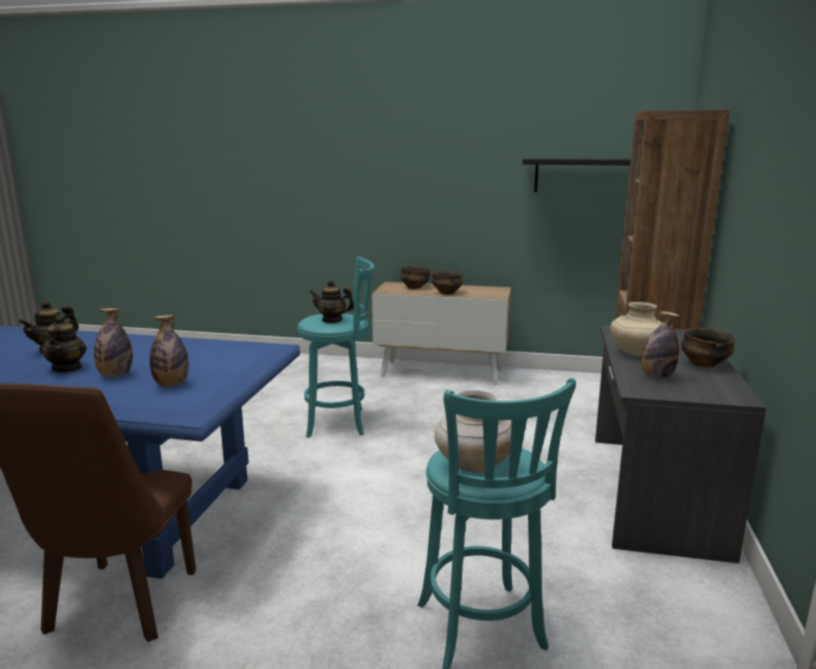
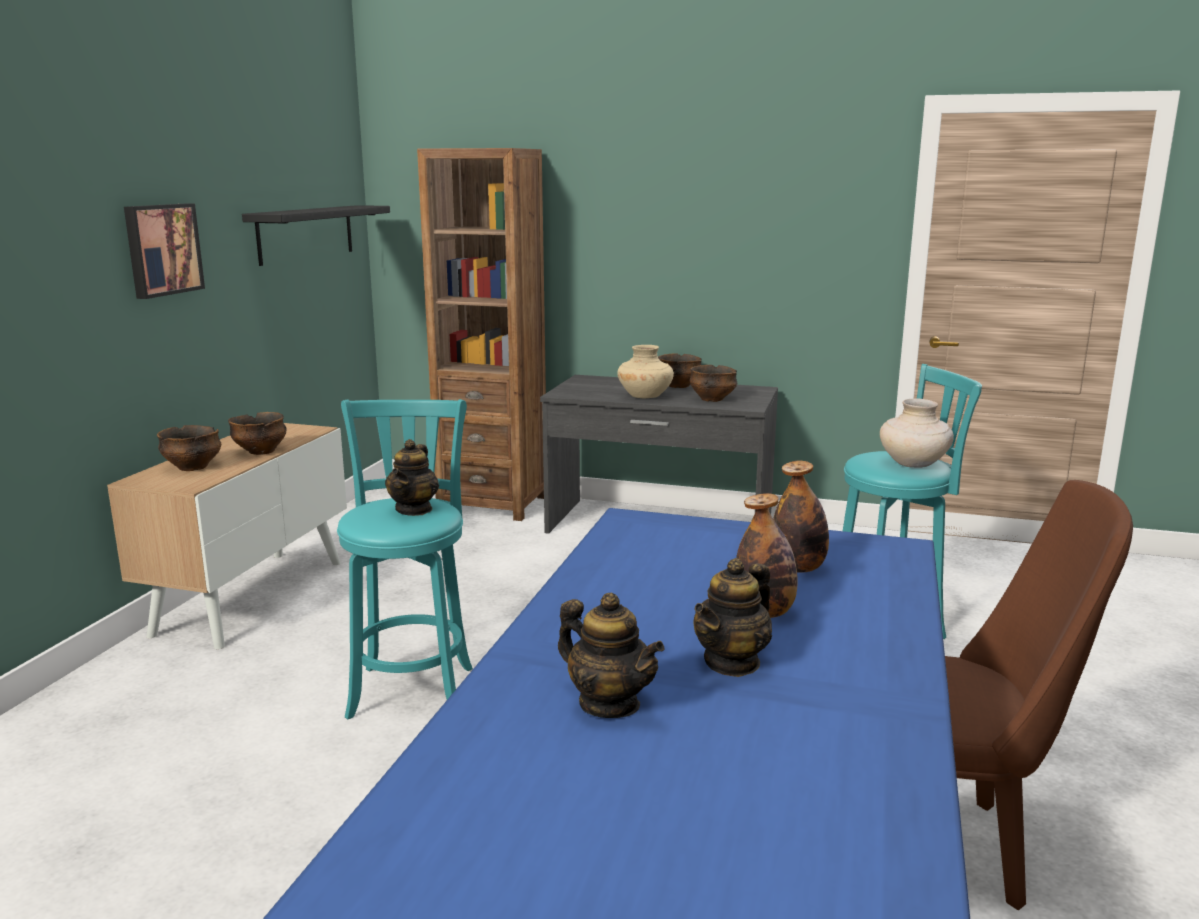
camera: 85 degrees left, 0 degrees up
(67, 368) = (732, 662): teapot -> teapot turned 135 degrees clockwise
(450, 173) = (162, 249): none -> picture
(656, 376) = (712, 399): bottle -> bowl

